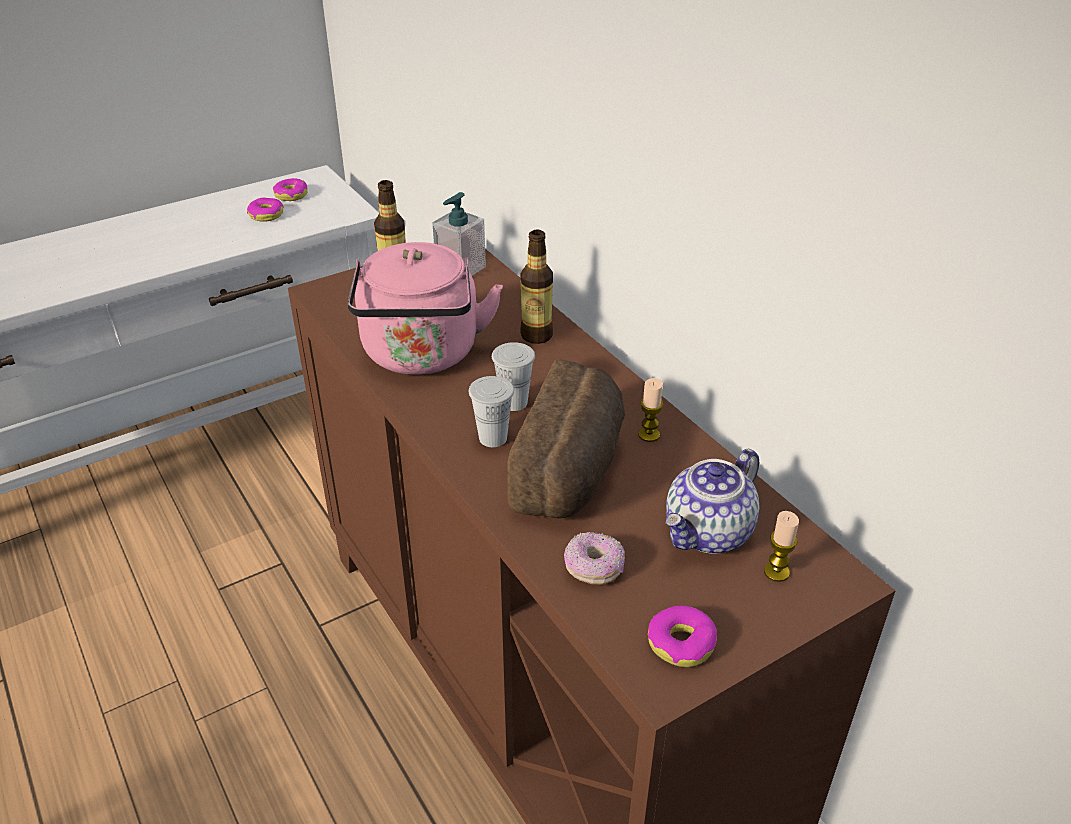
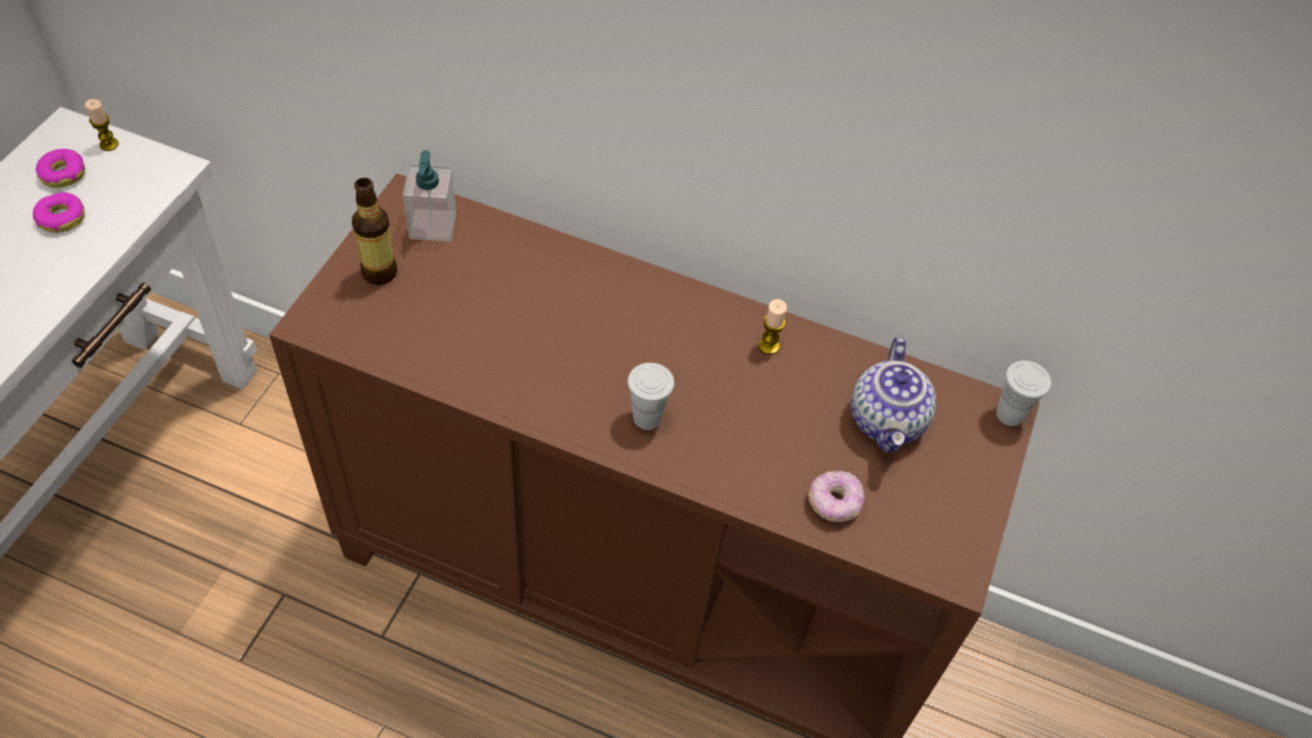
camera: 40 degrees left, 15 degrees up
(422, 356) = (497, 356): pink kettle -> none
(514, 402) = (630, 368): white cup -> white cup (1009, 414)
(536, 335) = (582, 279): bottle -> none
(572, 470) = (740, 416): bread -> none
(681, 643) = (944, 532): donut -> none
(776, 572) = (957, 431): candle -> candle (109, 144)

